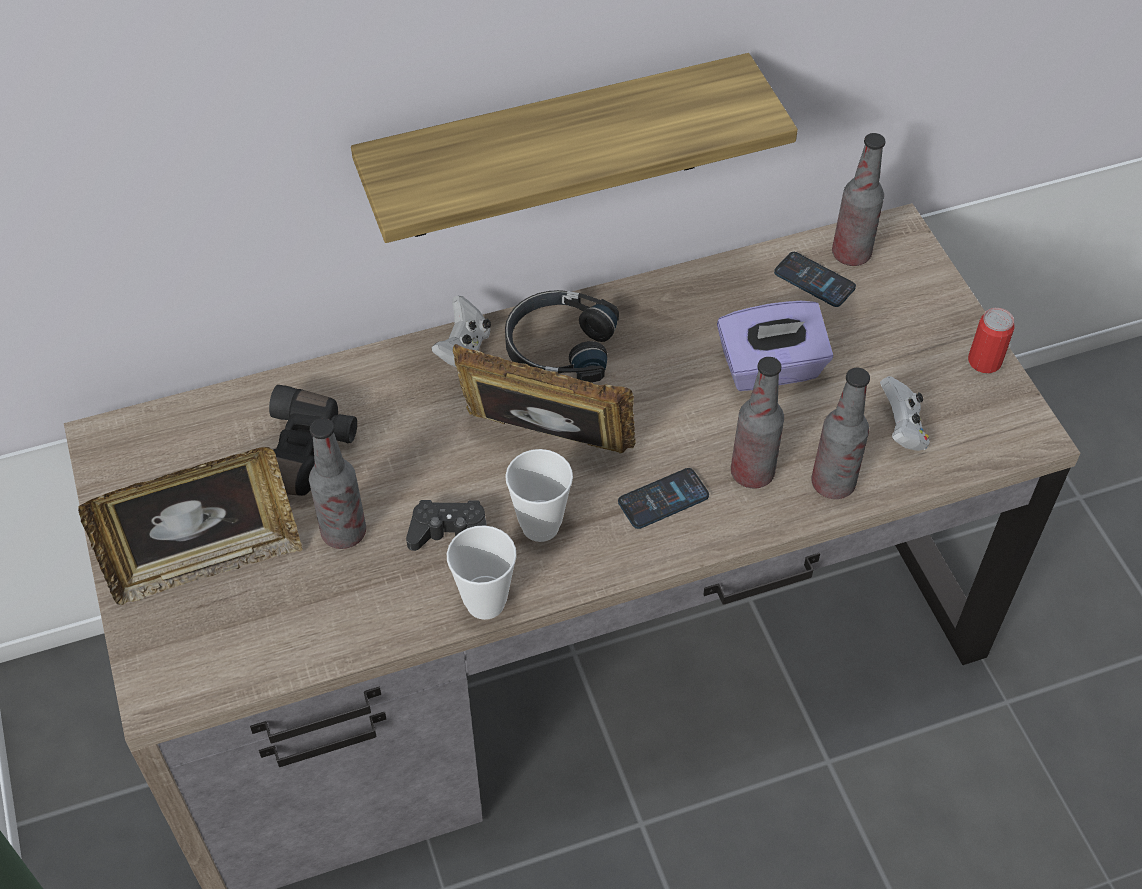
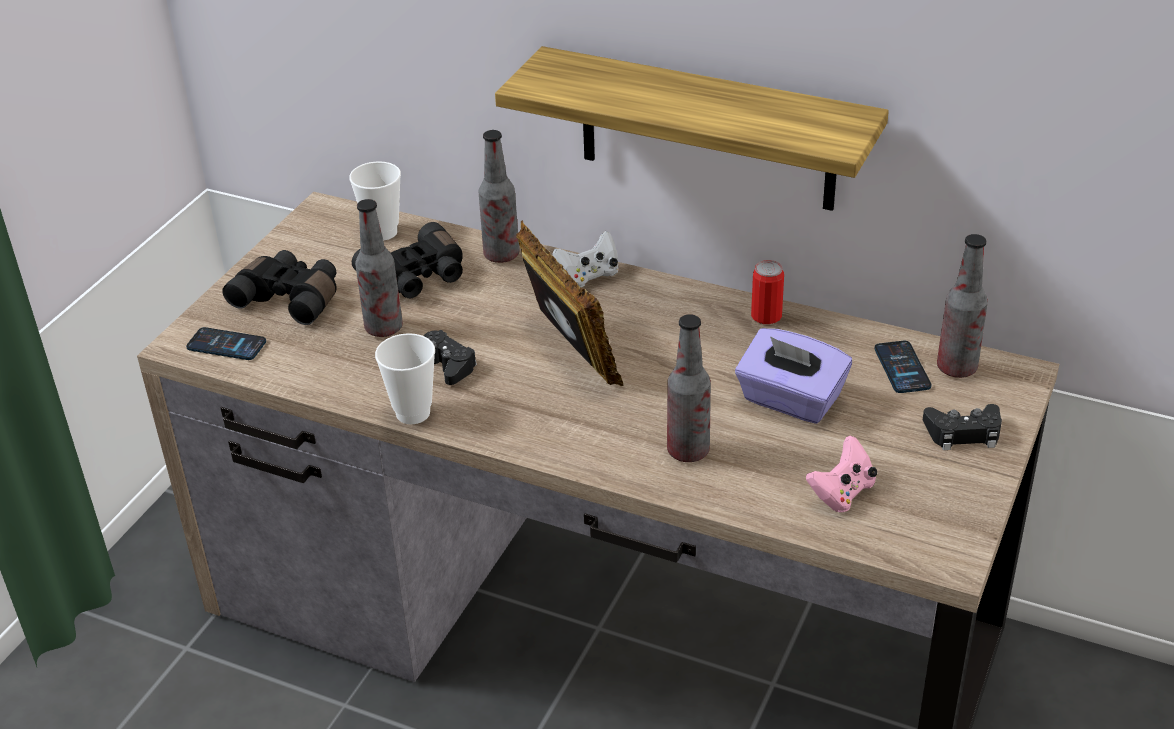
camera: 45 degrees right, 15 degrees down
(206, 562) = (291, 298): picture frame -> black binoculars
(540, 526) = (503, 394): cup -> cup (382, 232)
(559, 347) = (653, 307): black headphones -> none
(663, 499) = (604, 428): phone -> phone (226, 345)
(833, 483) = (739, 492): bottle -> bottle (501, 255)
(902, 430) = (842, 493): white game controller -> pink game controller
(920, 313) = (963, 433): none -> black game controller
(984, 361) = (976, 491): can -> can (766, 316)

